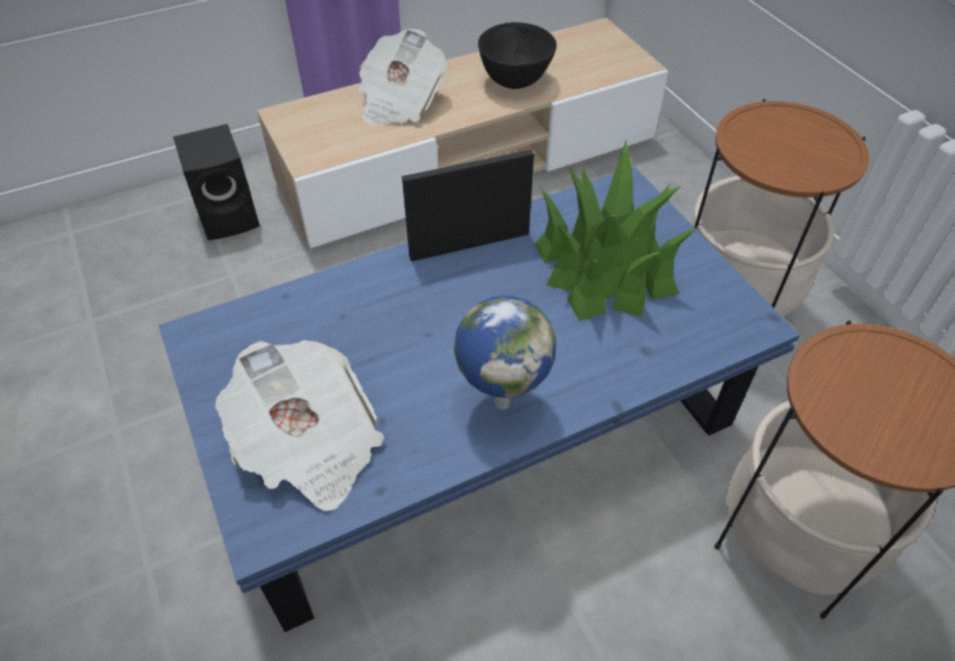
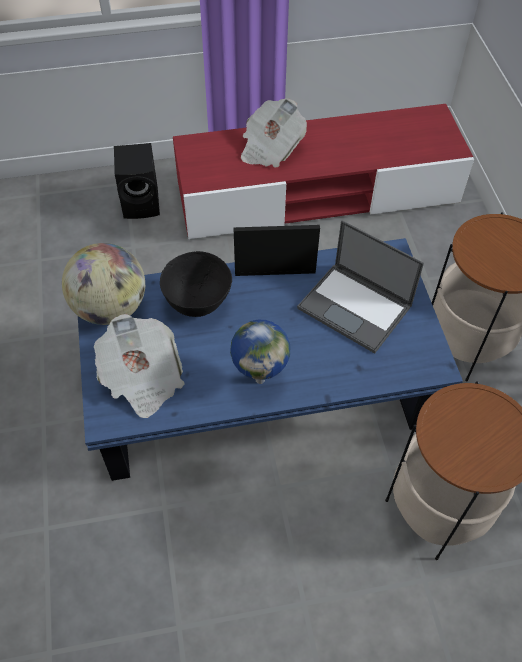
camera: 15 degrees right, 5 degrees up
(226, 348) = (110, 308): none -> globe
(469, 161) = (317, 194): beige tv stand -> red tv stand
(514, 81) = (356, 147): black bowl -> black bowl (197, 303)
(605, 268) = (356, 307): potted plant -> laptop

